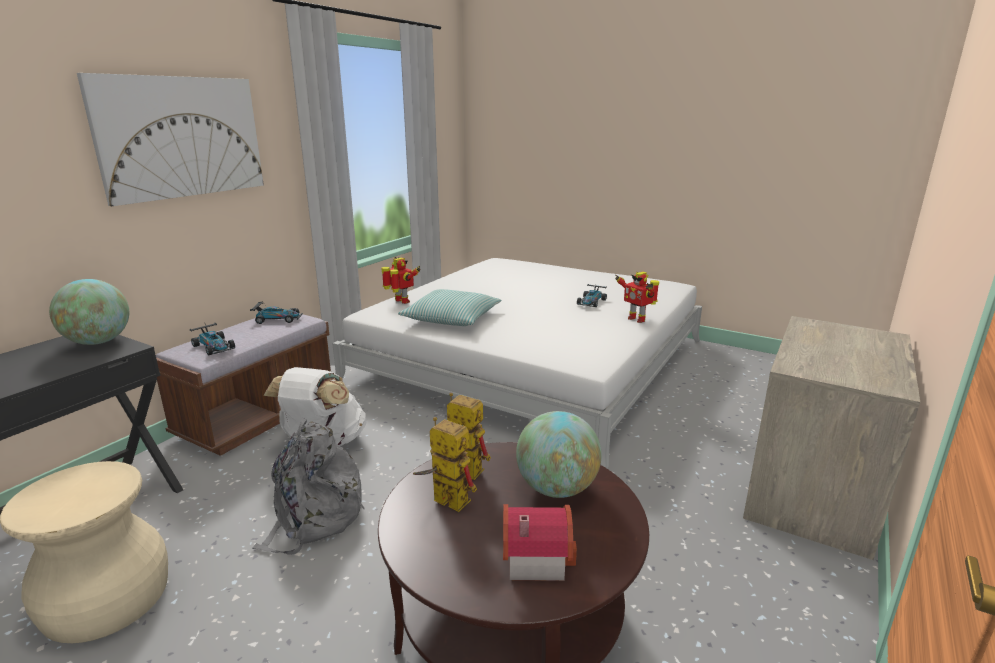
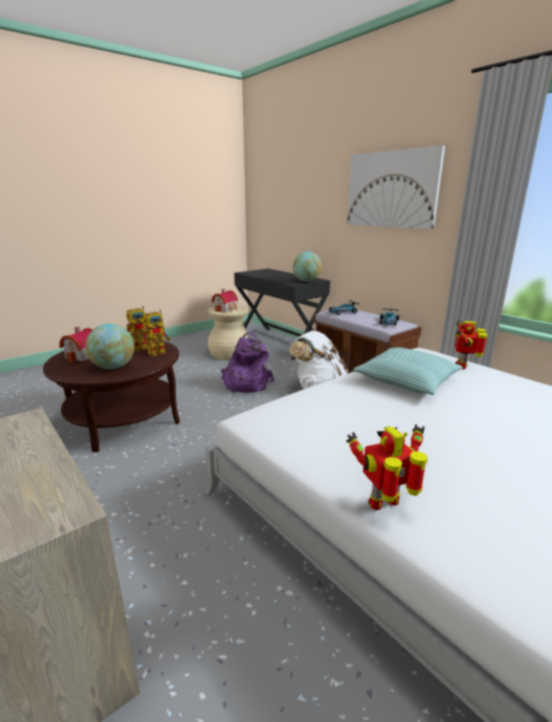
camera: 110 degrees right, 0 degrees up
(82, 493) = (226, 309): none -> toy house
(314, 517) = (245, 384): grey backpack -> purple backpack
(401, 302) = (462, 366): toy robot -> toy robot turned 135 degrees clockwise
(591, 302) = (474, 480): toy car -> none

